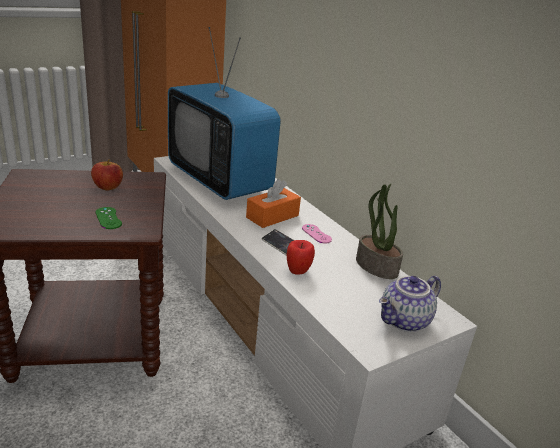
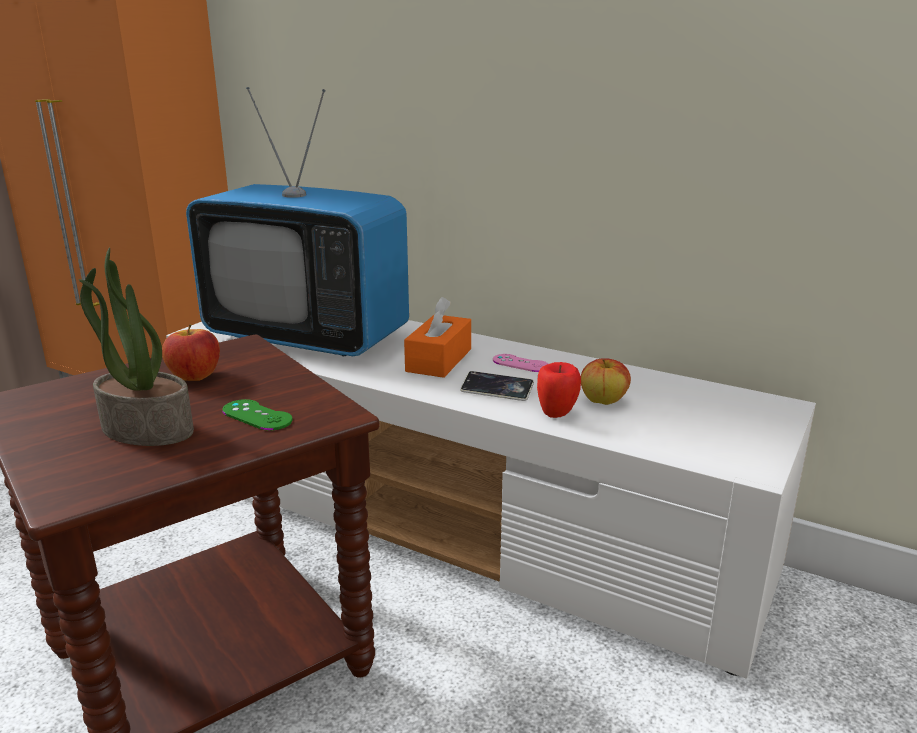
camera: 25 degrees left, 5 degrees down
(335, 274) = (603, 401): none -> apple
(375, 266) = (635, 378): potted plant -> potted plant (145, 430)
(405, 321) = (745, 425): teapot -> none

